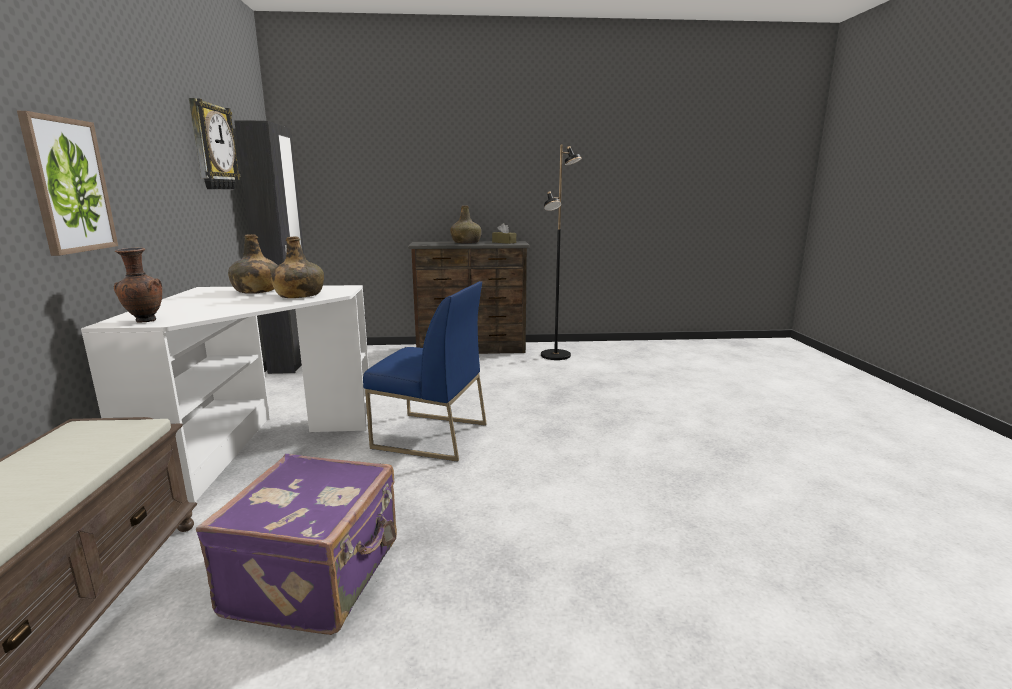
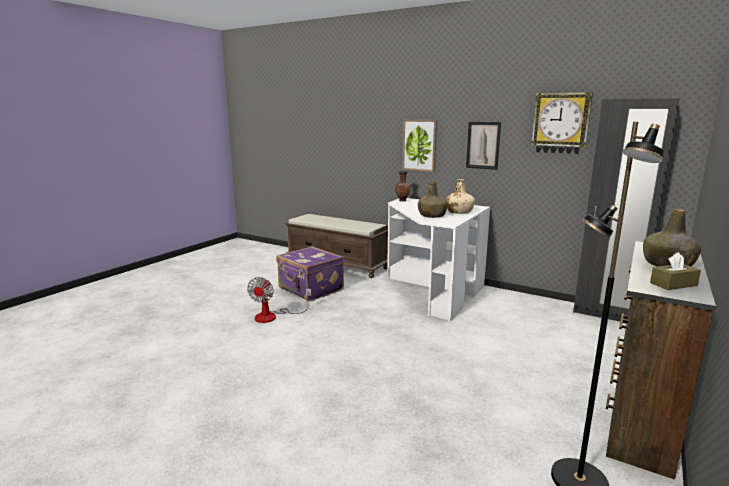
camera: 125 degrees right, 0 degrees up
(159, 181) = (483, 145): none -> picture
(256, 291) = (459, 212): green bottle -> beige bottle
(429, 436) = (397, 330): blue chair -> none
(496, 551) = (273, 316): none -> fan

